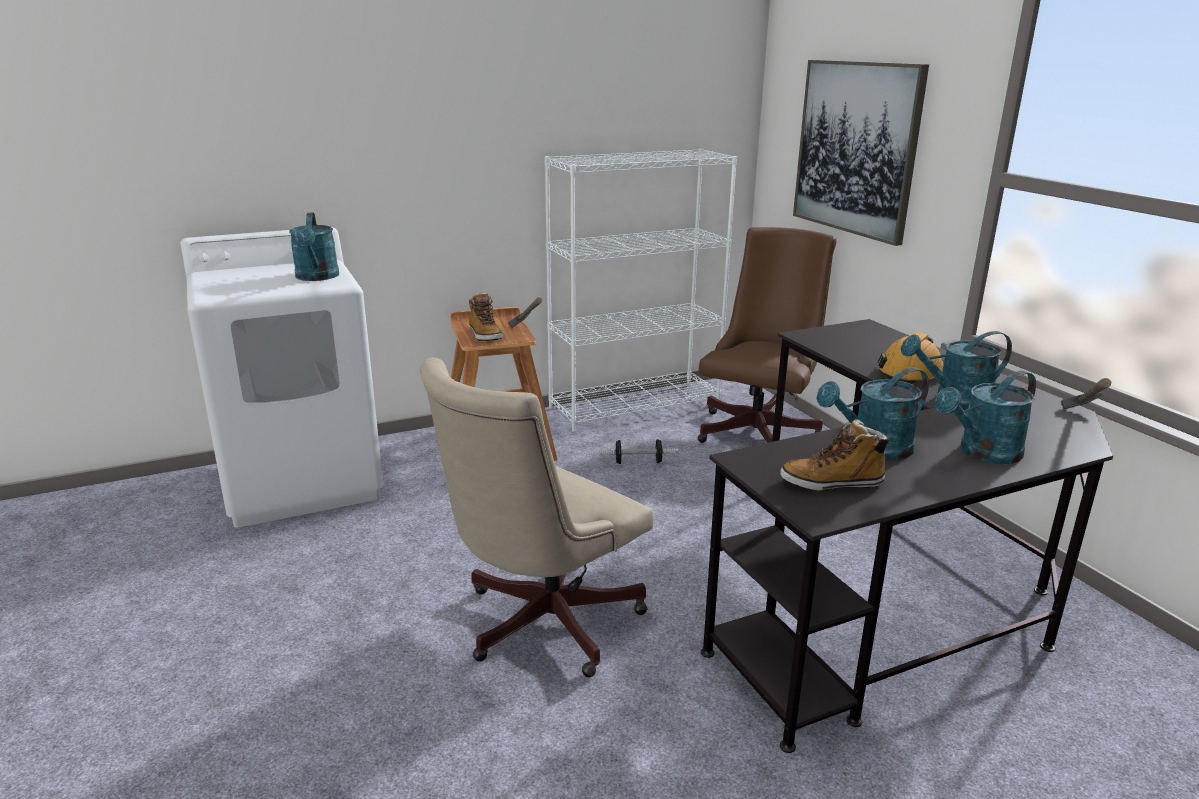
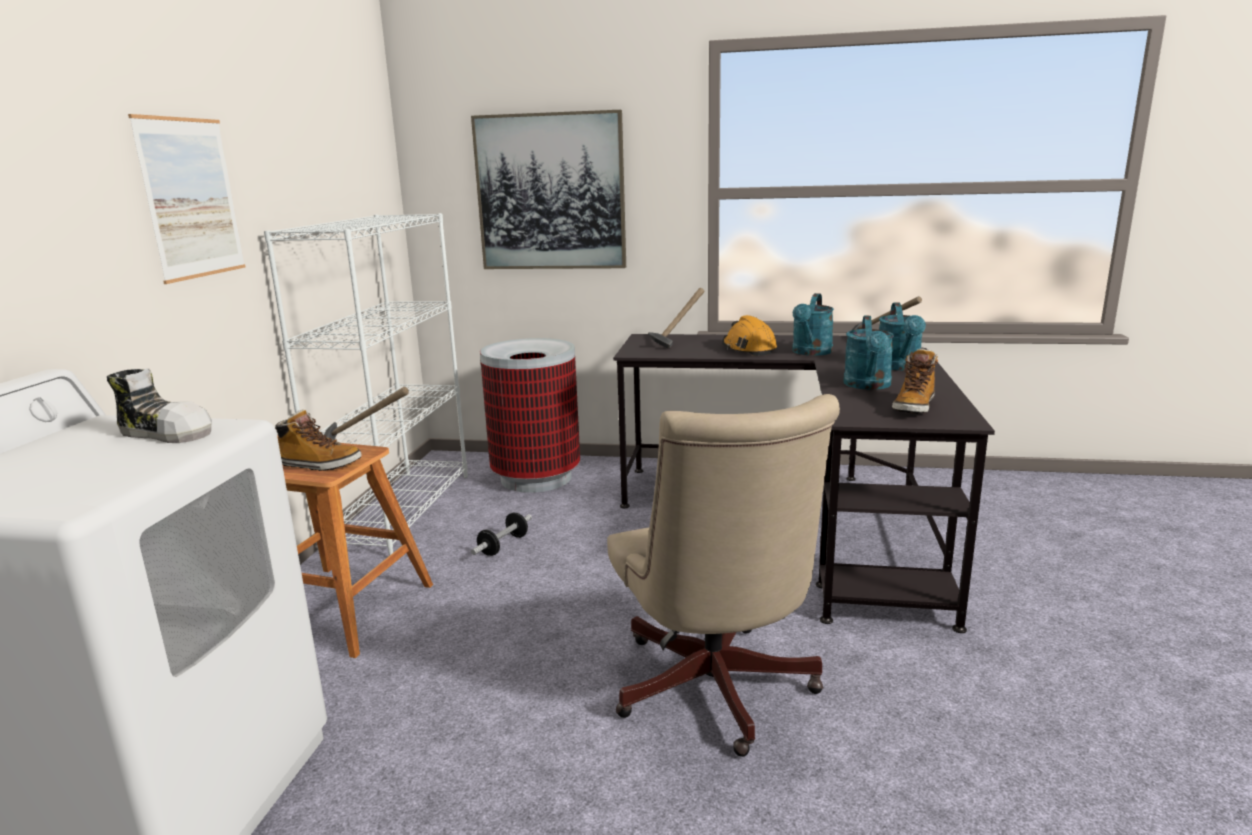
camera: 55 degrees left, 5 degrees down
(317, 277) = (166, 433): turquoise watering can -> shoe
(476, 129) = (191, 198): none -> picture
(760, 430) = (536, 478): brown office chair -> trash can
(875, 341) = (677, 342): none -> hammer

